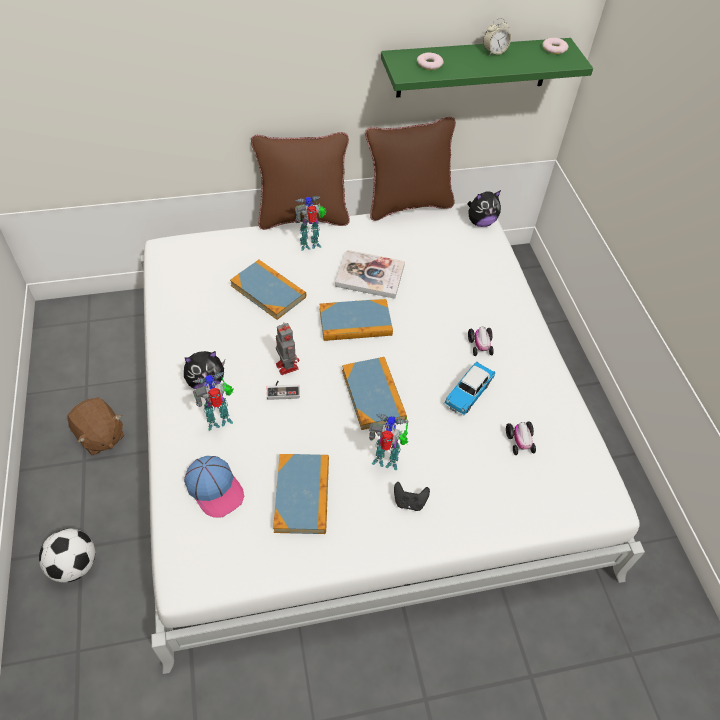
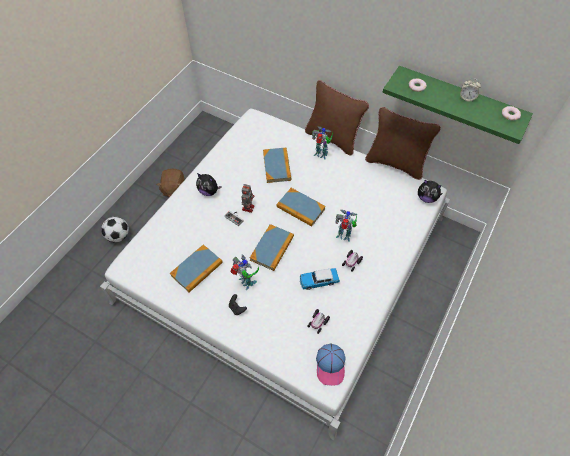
camera: 45 degrees right, 5 degrees up
(215, 488) = (168, 240): cap -> cap (330, 365)
(220, 421) = (197, 212): toy robot -> toy robot (344, 236)
(370, 276) = (332, 189): book -> none

